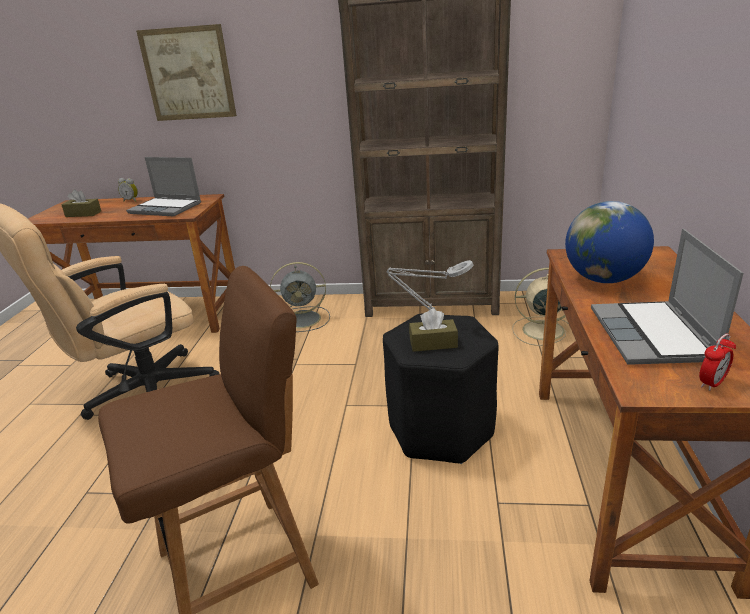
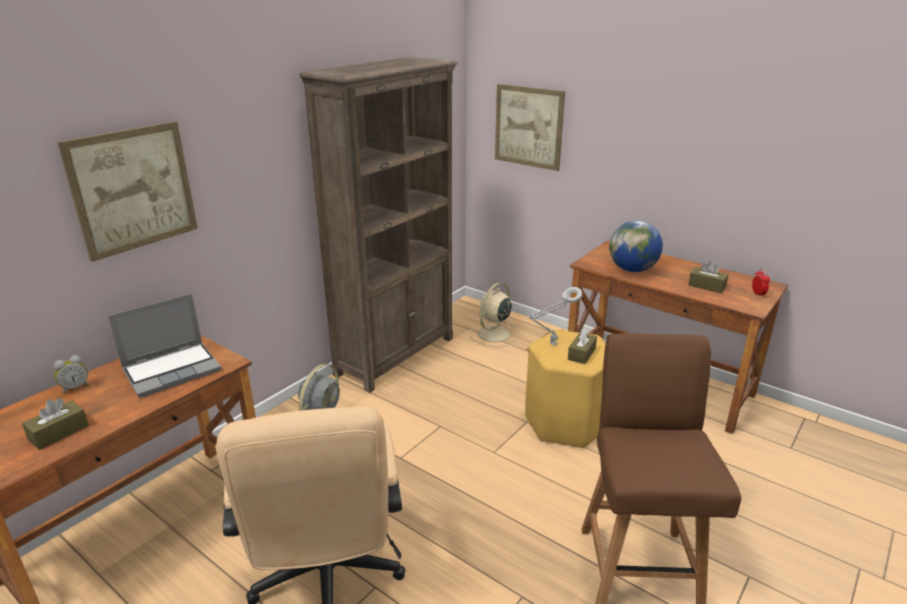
camera: 60 degrees left, 0 degrees up
(440, 430) = (565, 423): black stool -> yellow stool
(644, 66) = (528, 126): none -> picture
(653, 336) = (706, 286): laptop -> brown tissue box

